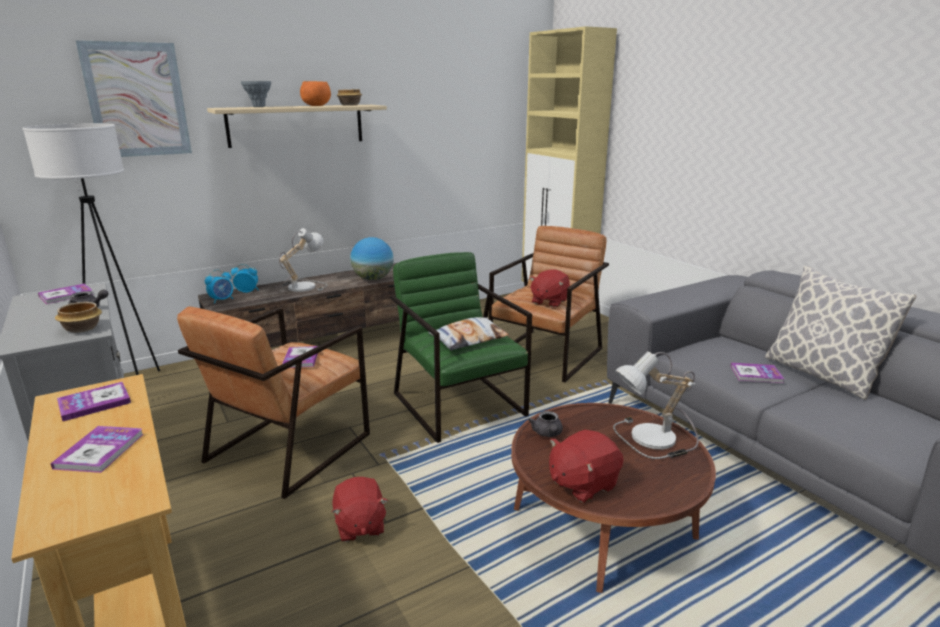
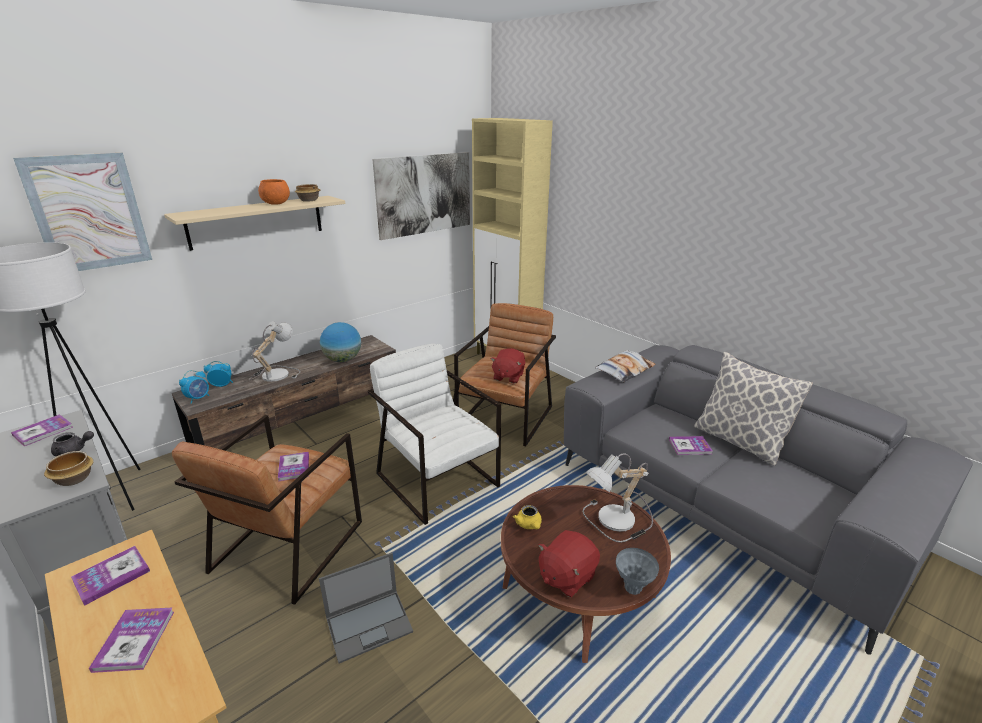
camera: 10 degrees left, 5 degrees up
(259, 107) = (218, 210): grey vase -> grey vase (633, 588)
(359, 525) = (370, 624): red plush toy -> laptop
(459, 404) = (437, 479): green armchair -> white armchair
(469, 339) = (445, 428): pillow -> pillow (624, 370)
(474, 113) = (424, 194): none -> picture
(547, 434) = (529, 525): grey teapot -> yellow teapot

